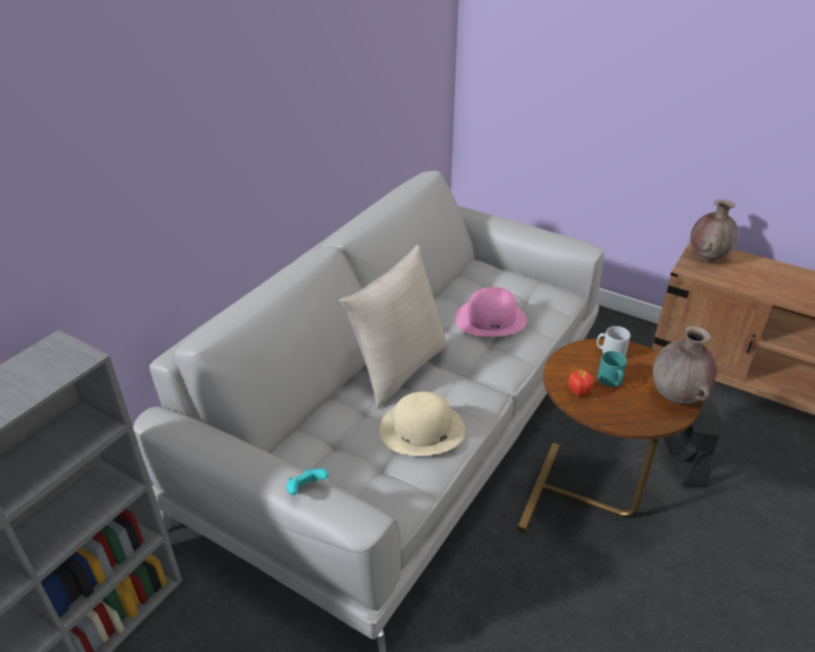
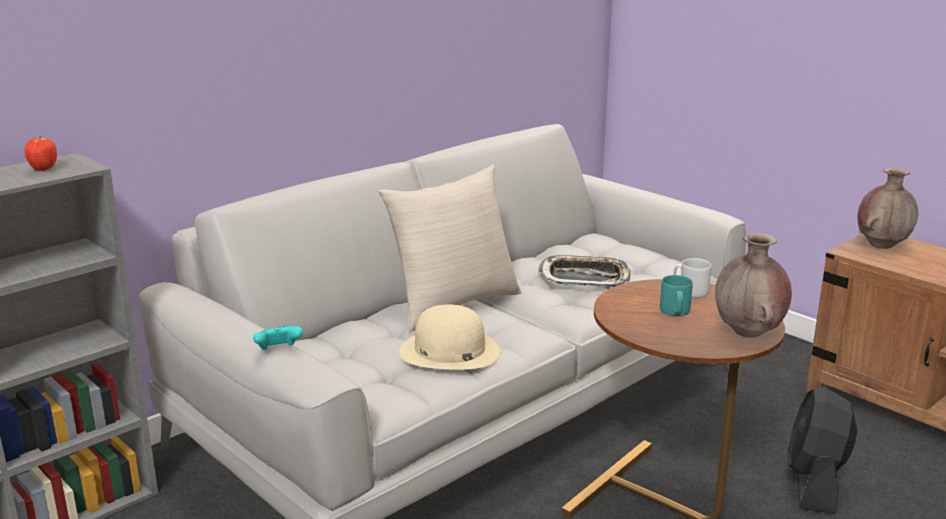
camera: 15 degrees right, 15 degrees down
(491, 318) = (584, 278): pink hat -> tray
(578, 393) = (628, 316): apple -> apple (43, 169)

